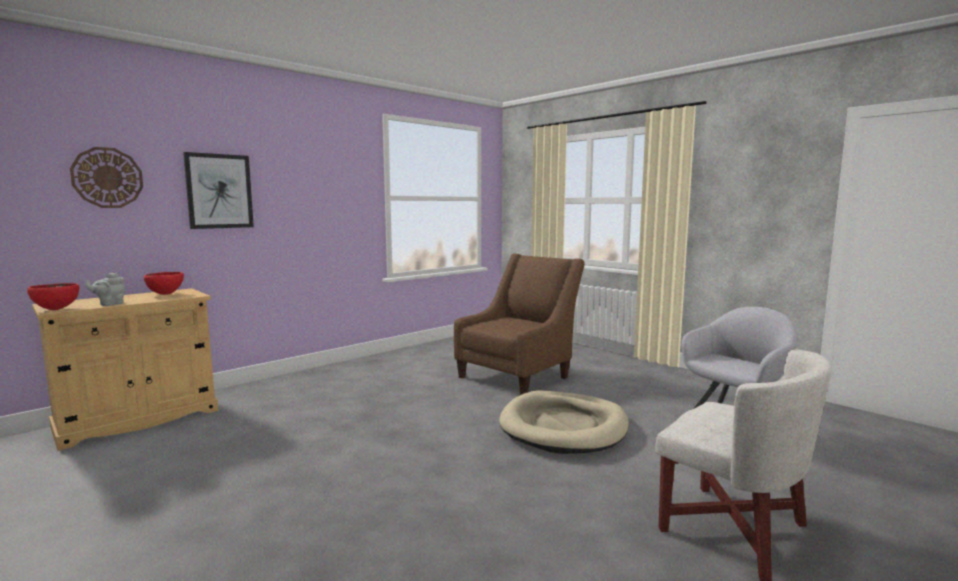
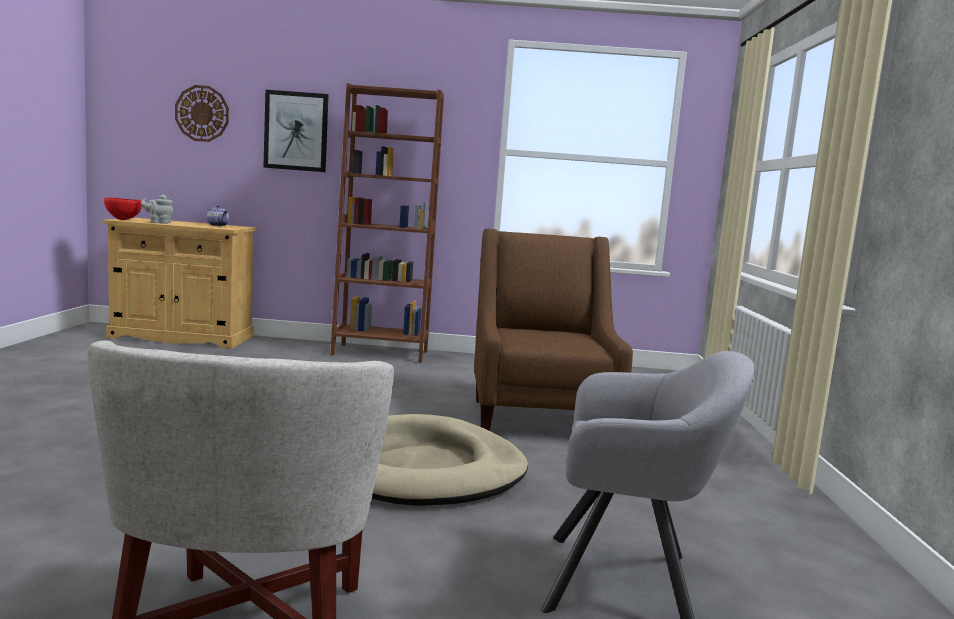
camera: 45 degrees right, 0 degrees up
(166, 294) = (218, 225): red bowl -> teapot
(332, 372) = (380, 353): none -> brown bookcase
(518, 375) = (540, 415): brown armchair -> brown armchair turned 90 degrees counterclockwise

